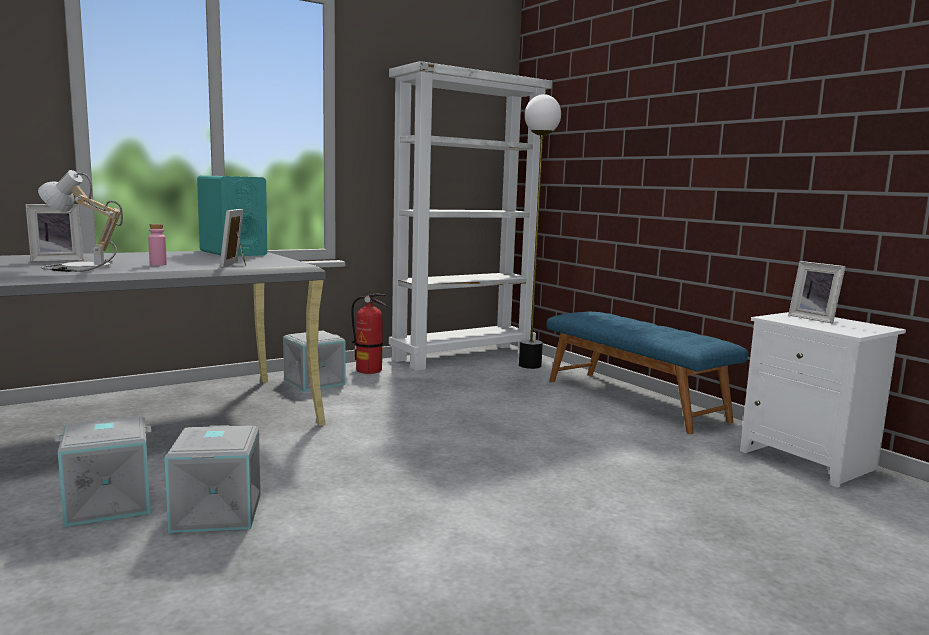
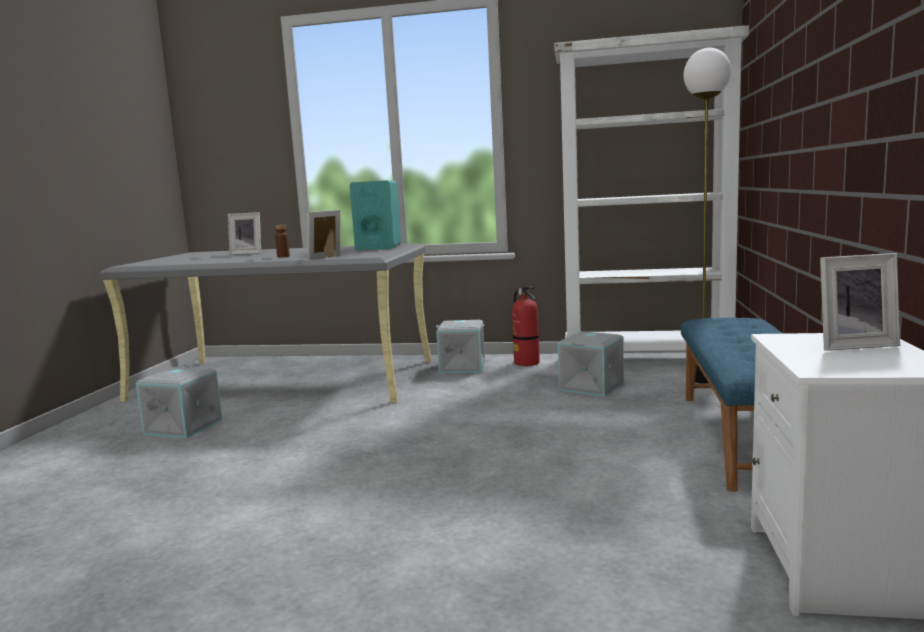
camera: 45 degrees right, 0 degrees up
(80, 267) = (233, 258): table lamp -> none
(158, 264) = (283, 256): pink bottle -> brown bottle
(219, 513) = (213, 448): grey storage box -> grey storage box (592, 387)
(815, 319) = (853, 345): picture frame -> picture frame turned 105 degrees counterclockwise

